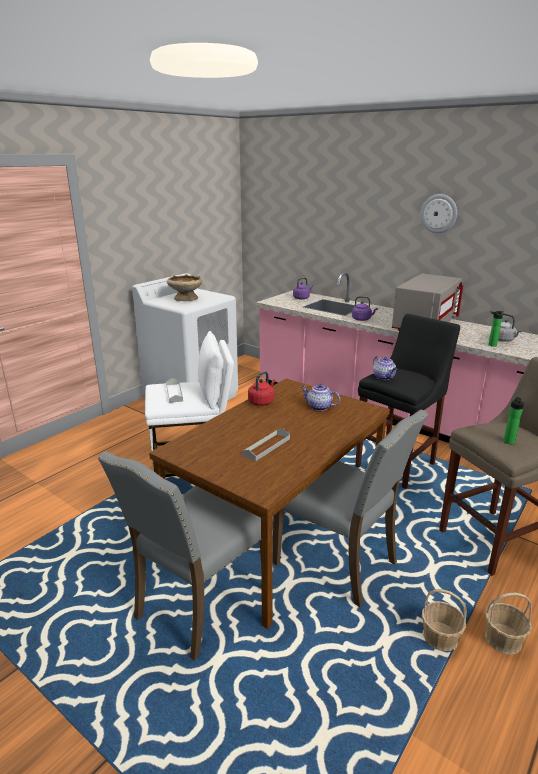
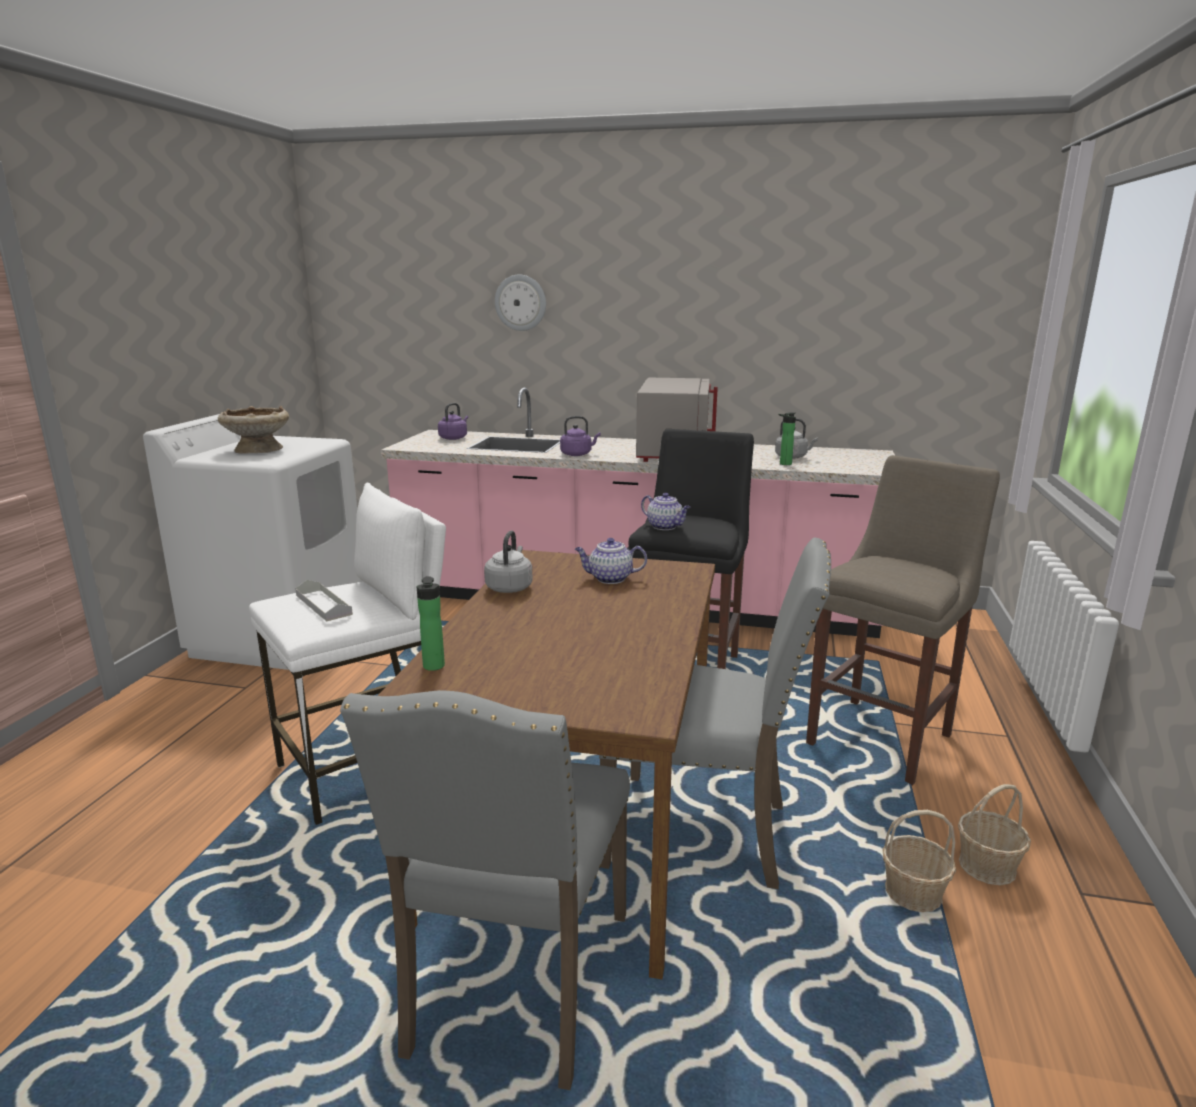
camera: 25 degrees left, 5 degrees down
(262, 401) = (510, 587): red kettle -> grey kettle
(266, 447) = (581, 649): grey tray -> none
(439, 213) = (662, 286): wall clock -> wall clock (520, 303)
(509, 442) = (906, 576): bottle -> bottle (433, 667)

